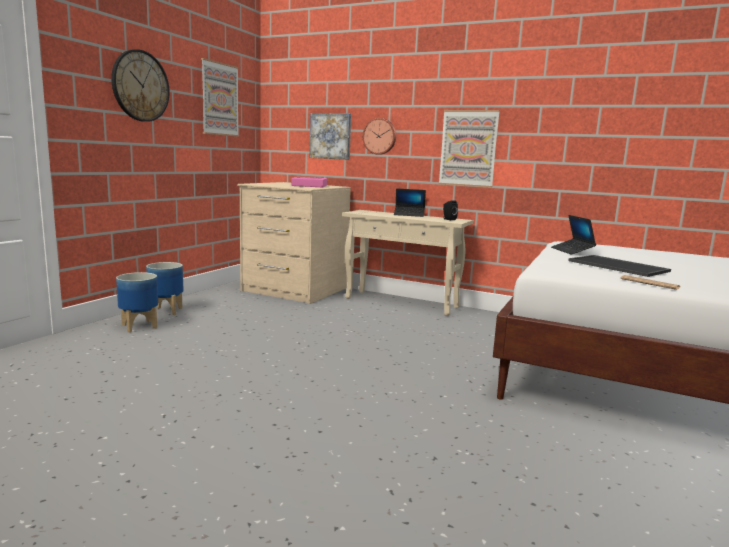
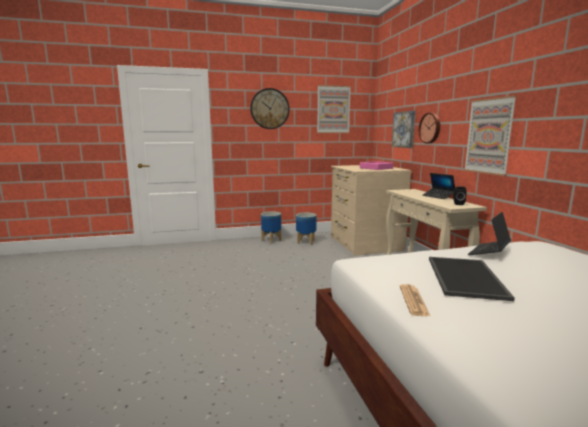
camera: 50 degrees right, 0 degrees up
(139, 326) = (244, 245): planter -> planter (306, 242)

